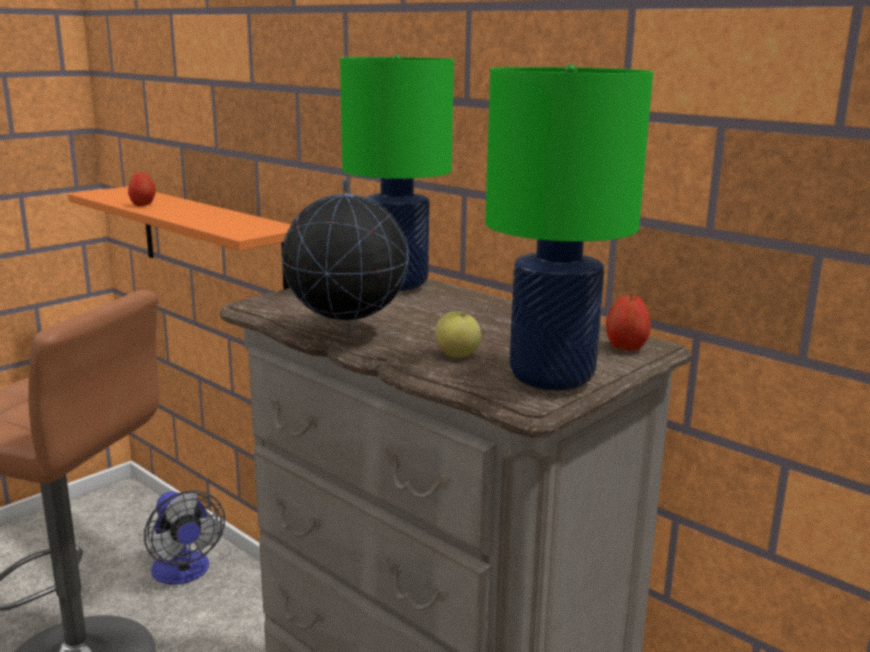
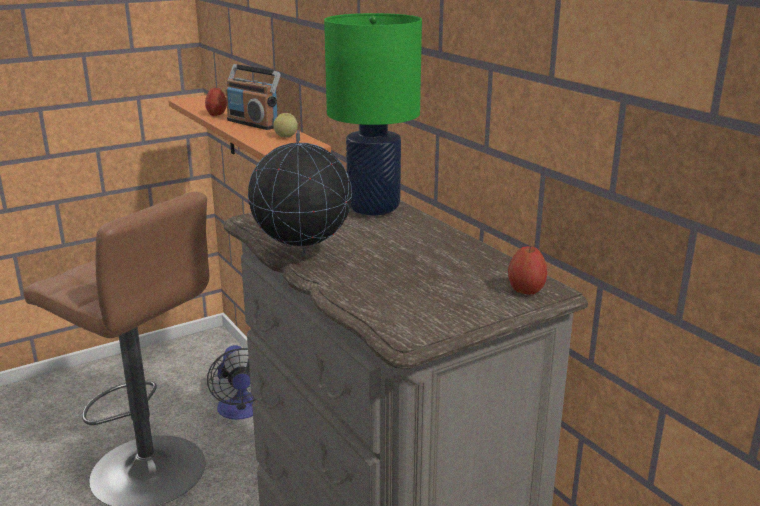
camera: 15 degrees right, 5 degrees up
(196, 211) = (253, 123): none -> radio
(457, 355) = (377, 285): apple -> apple (286, 136)
(553, 381) = (438, 319): green table lamp -> none

